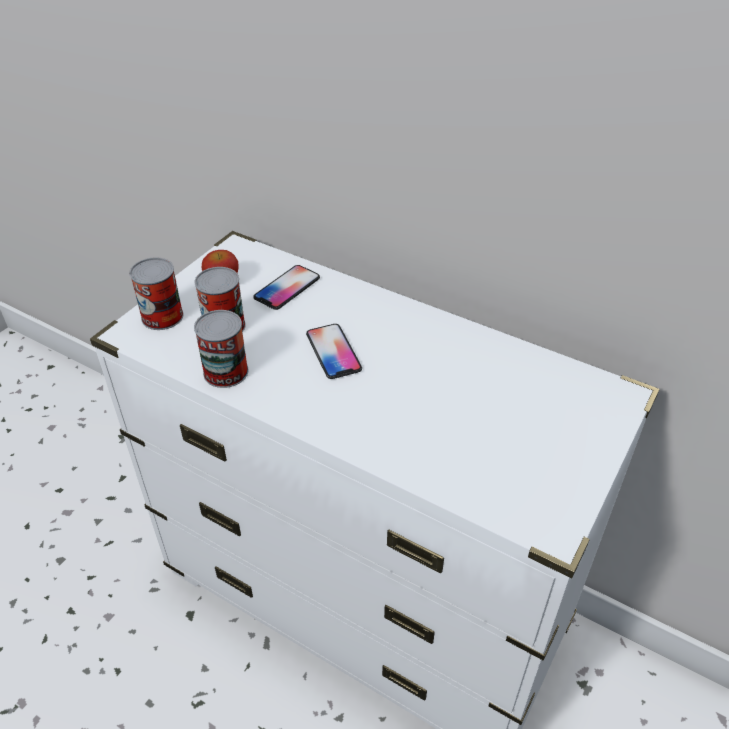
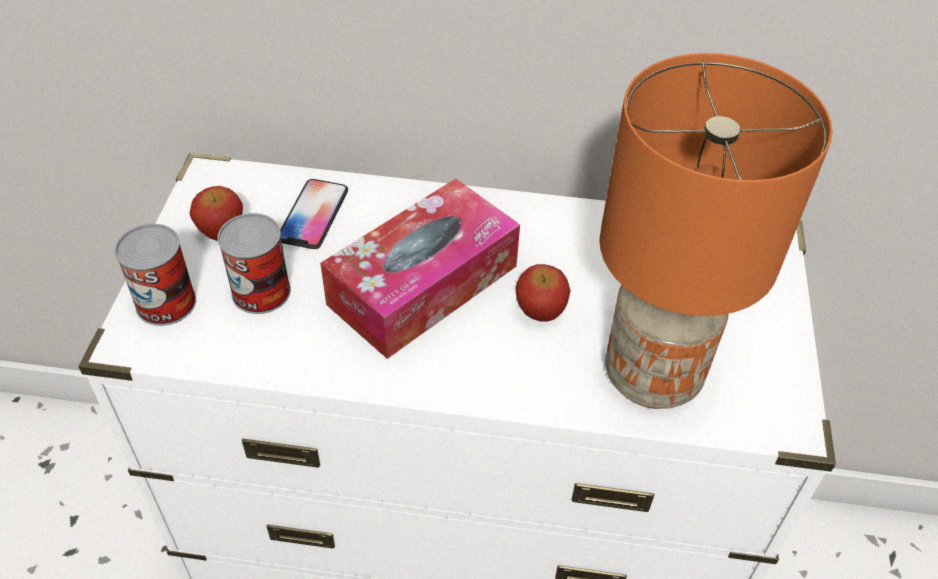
camera: 25 degrees left, 5 degrees up
(226, 372) = (301, 354): can -> none
(333, 352) = (423, 285): phone -> tissue box
(406, 392) = (540, 310): none -> apple
(465, 461) = (654, 375): none -> orange table lamp

